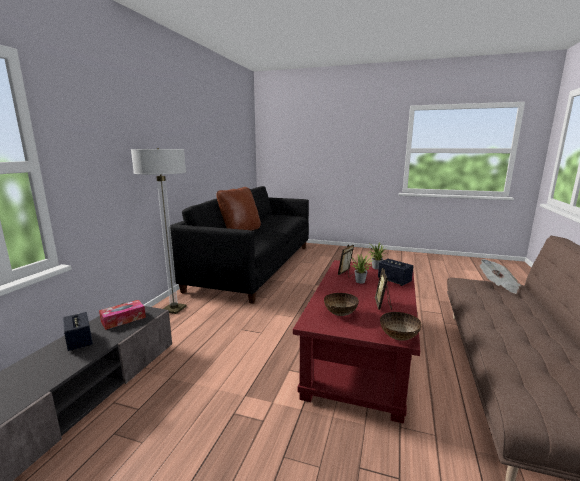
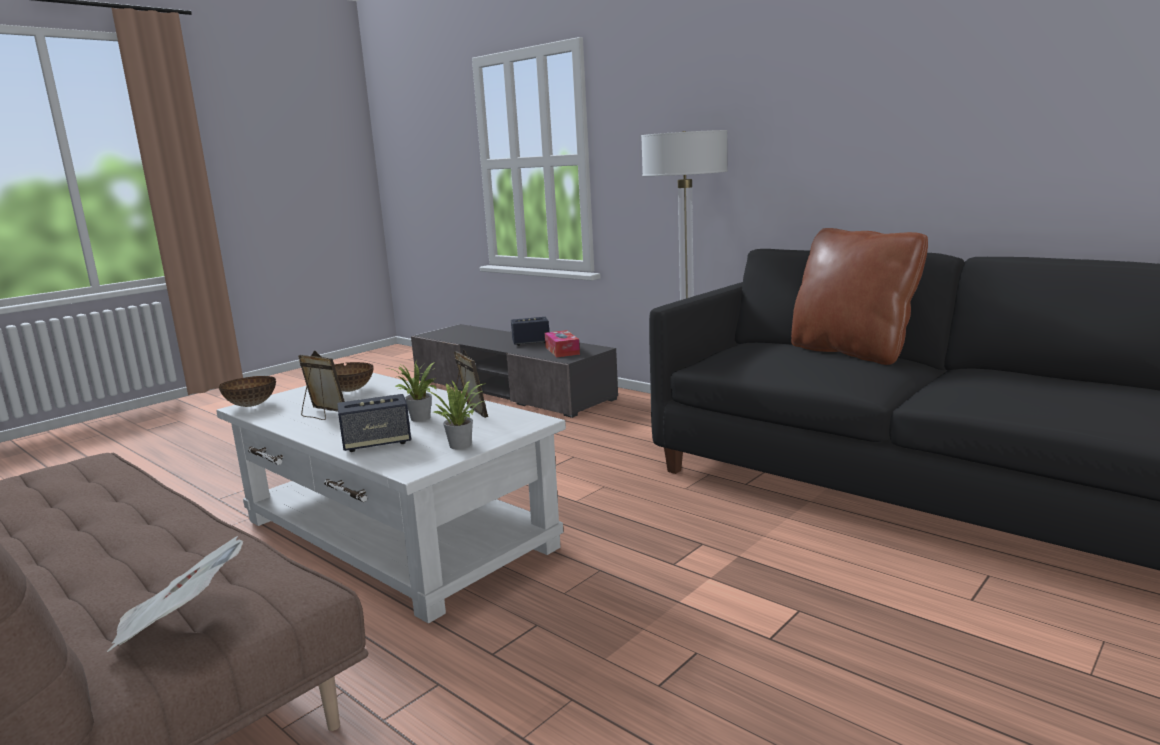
camera: 115 degrees right, 0 degrees up
(360, 353) = (395, 533): red coffee table -> white coffee table

